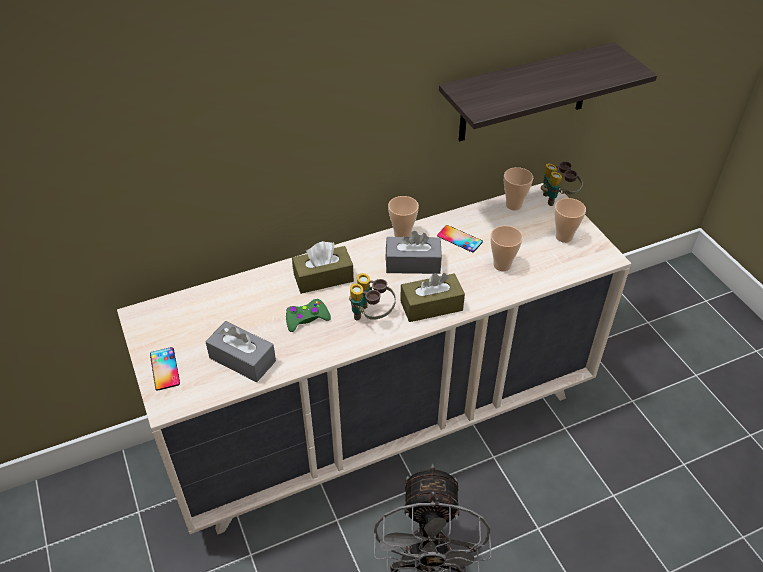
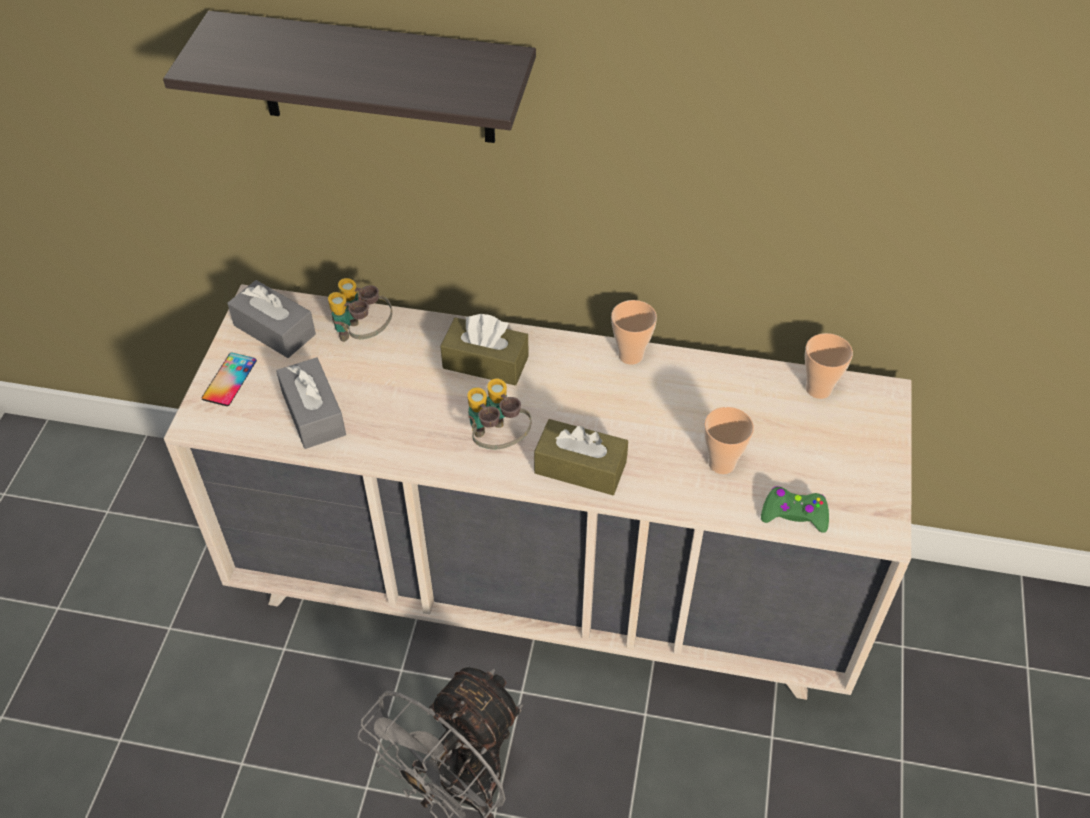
camera: 35 degrees right, 5 degrees up
(306, 319) = (422, 403): green game controller -> green game controller (794, 514)
(413, 263) = (608, 400): grey tissue box -> grey tissue box (274, 330)
(459, 239) = (699, 398): phone -> none
(525, 93) = (879, 233): shelf -> shelf (375, 79)
(557, 198) = (892, 410): binoculars -> binoculars (363, 335)
(564, 237) = (846, 469): cup -> none

